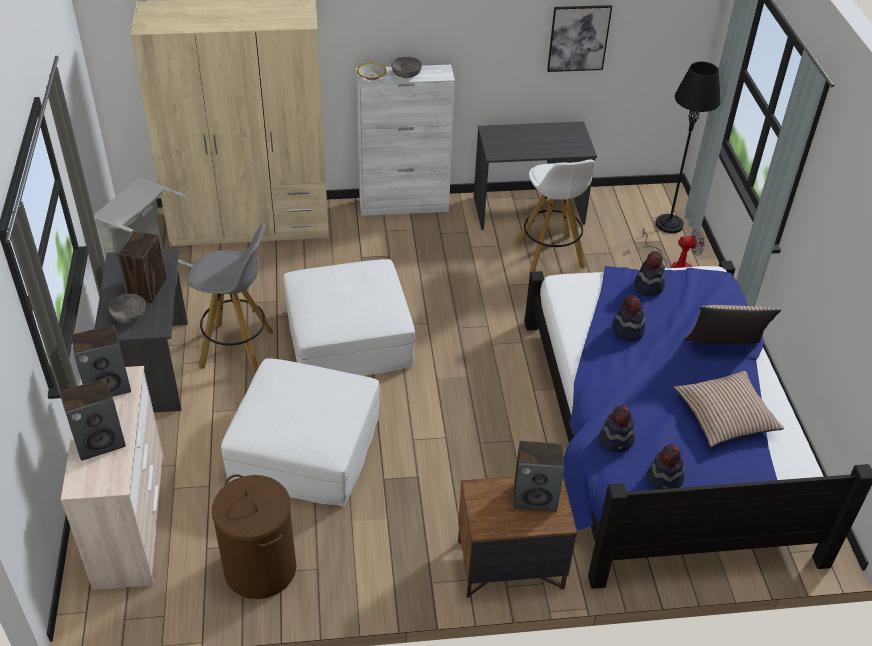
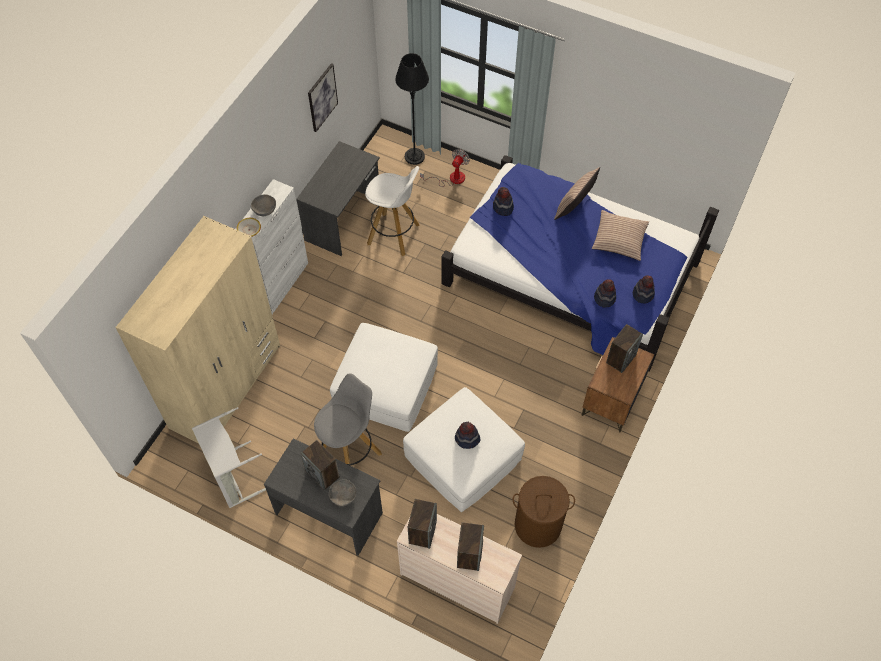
camera: 55 degrees left, 15 degrees up
(627, 330) = (530, 241): hat -> hat (467, 439)

